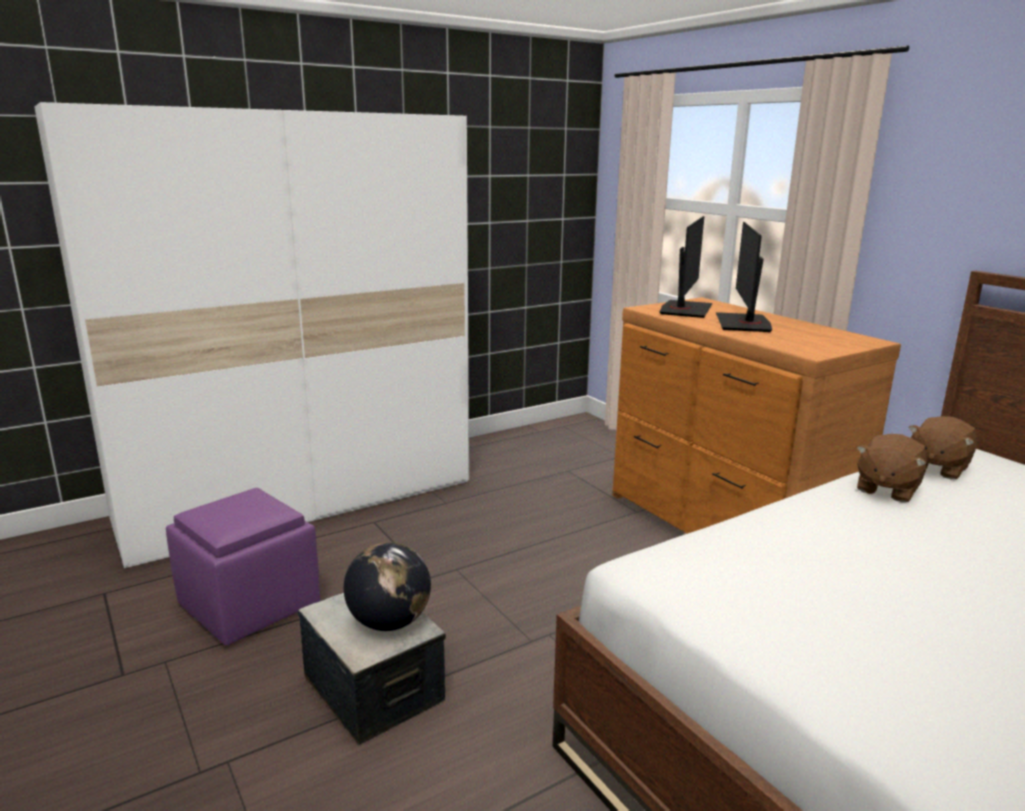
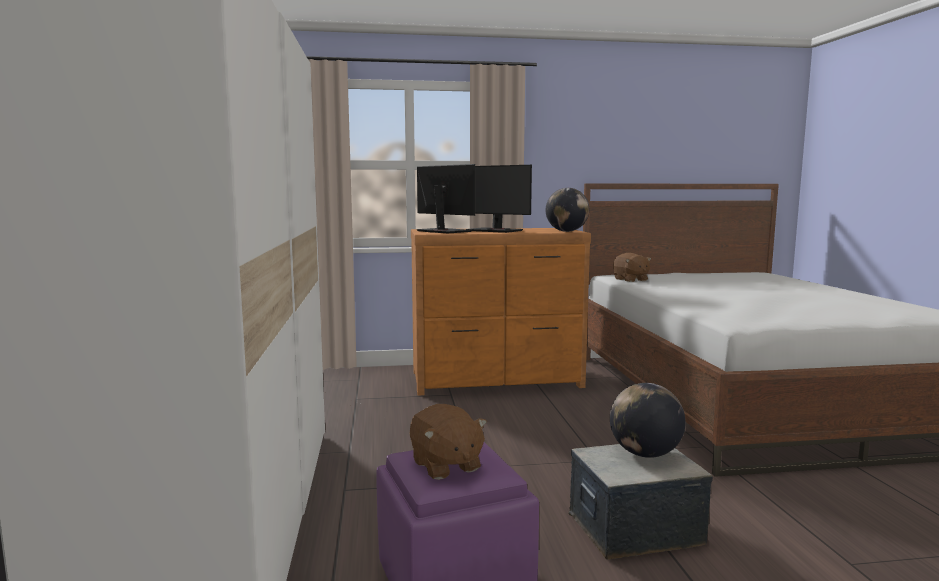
camera: 65 degrees left, 10 degrees down
(807, 349) = (566, 231): none -> globe
(886, 489) = (652, 287): brown plush toy -> brown plush toy (445, 465)

